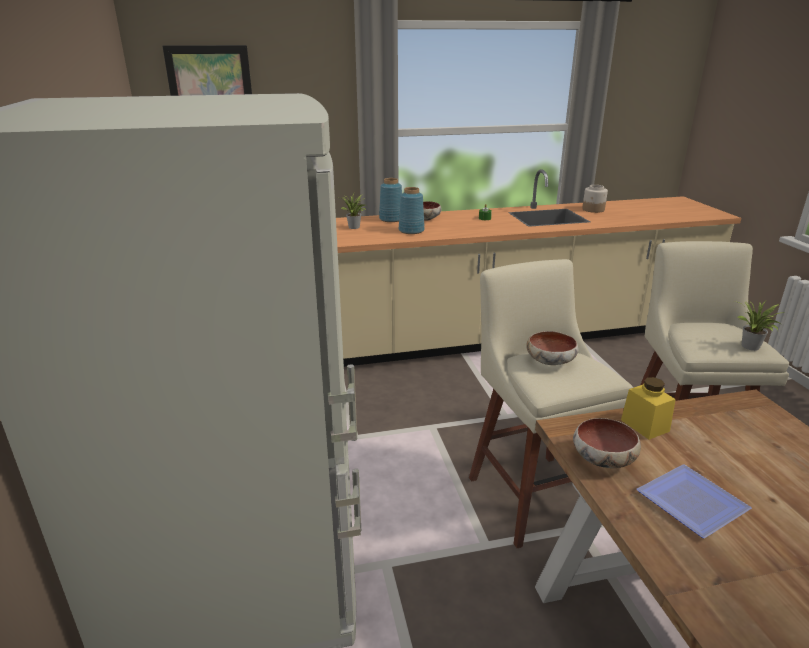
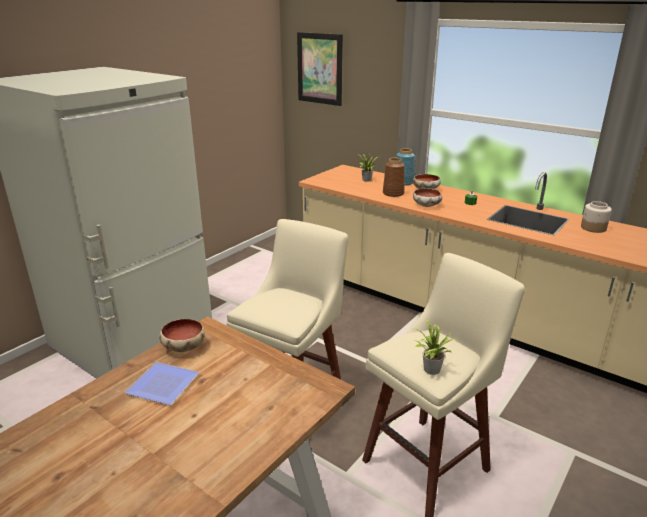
camera: 50 degrees right, 0 degrees up
(411, 231) = (393, 194): blue vase -> brown vase
(551, 361) = (285, 299): bowl -> bowl (427, 205)
(645, 425) = (240, 351): yellow jar -> none

